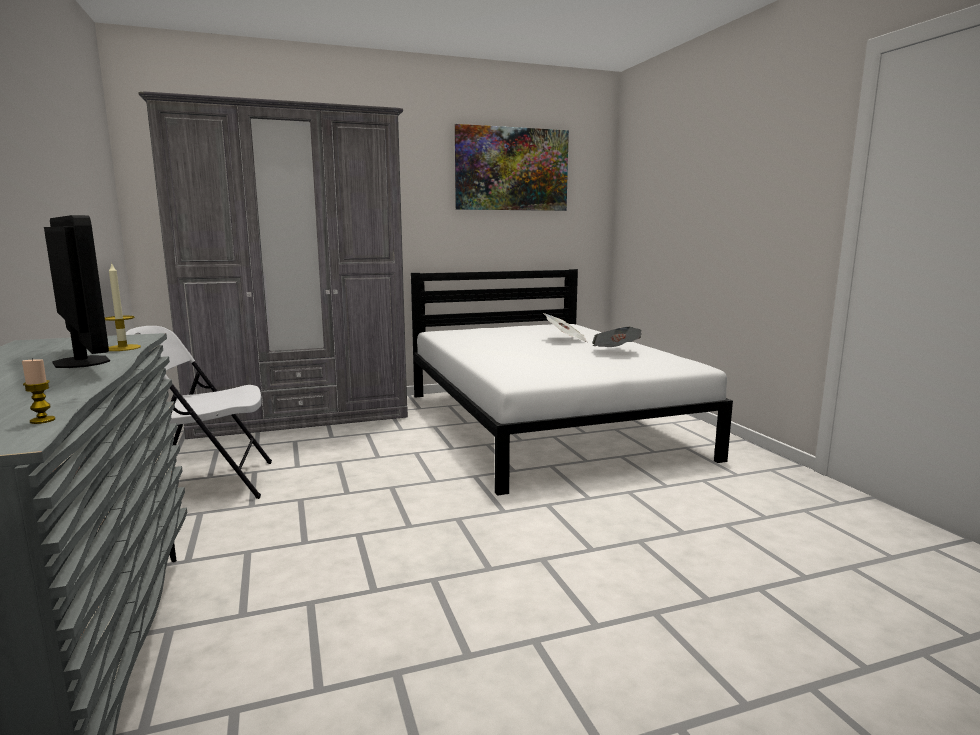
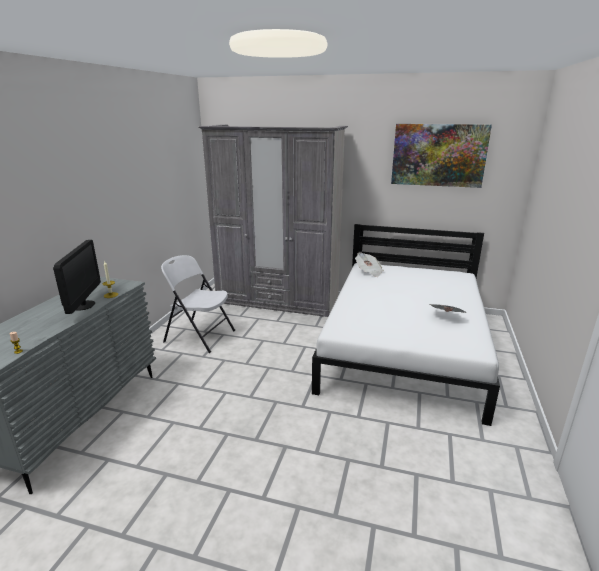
camera: 35 degrees right, 10 degrees up
(566, 340) = (431, 295): newspaper -> newspaper (369, 272)

